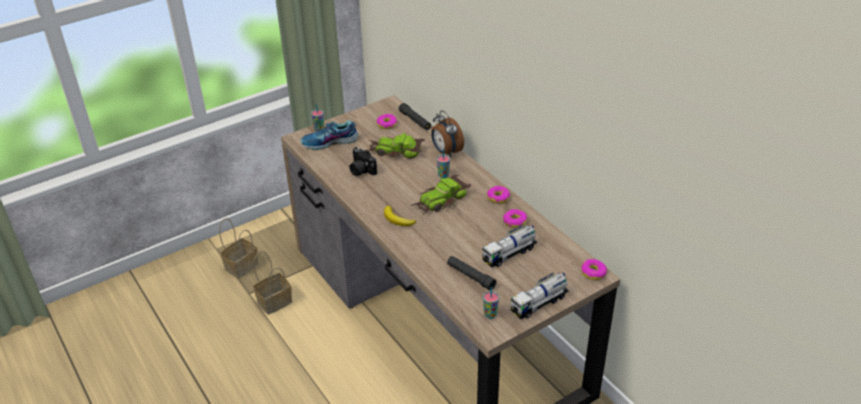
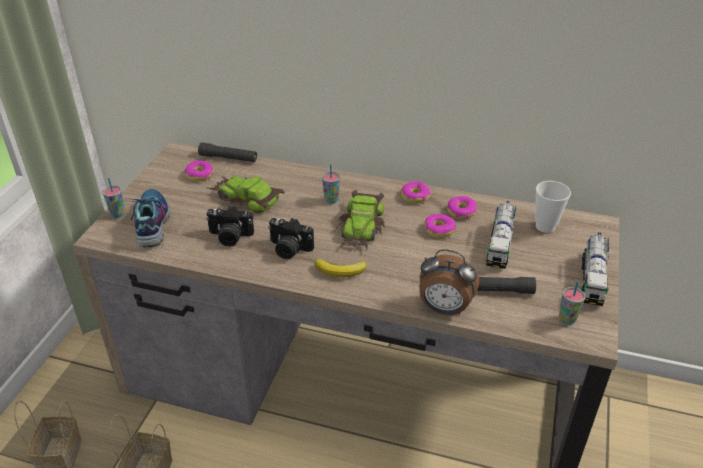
camera: 40 degrees left, 0 degrees up
(330, 142) = (151, 223): shoe -> shoe turned 135 degrees clockwise
(384, 193) = (289, 249): none -> camera
(395, 151) = (245, 198): toy car -> toy car turned 60 degrees clockwise
(446, 152) = (303, 175): alarm clock -> alarm clock (444, 309)
(557, 258) = (545, 226): none -> cup
(593, 273) = (592, 224): donut -> donut (439, 230)

